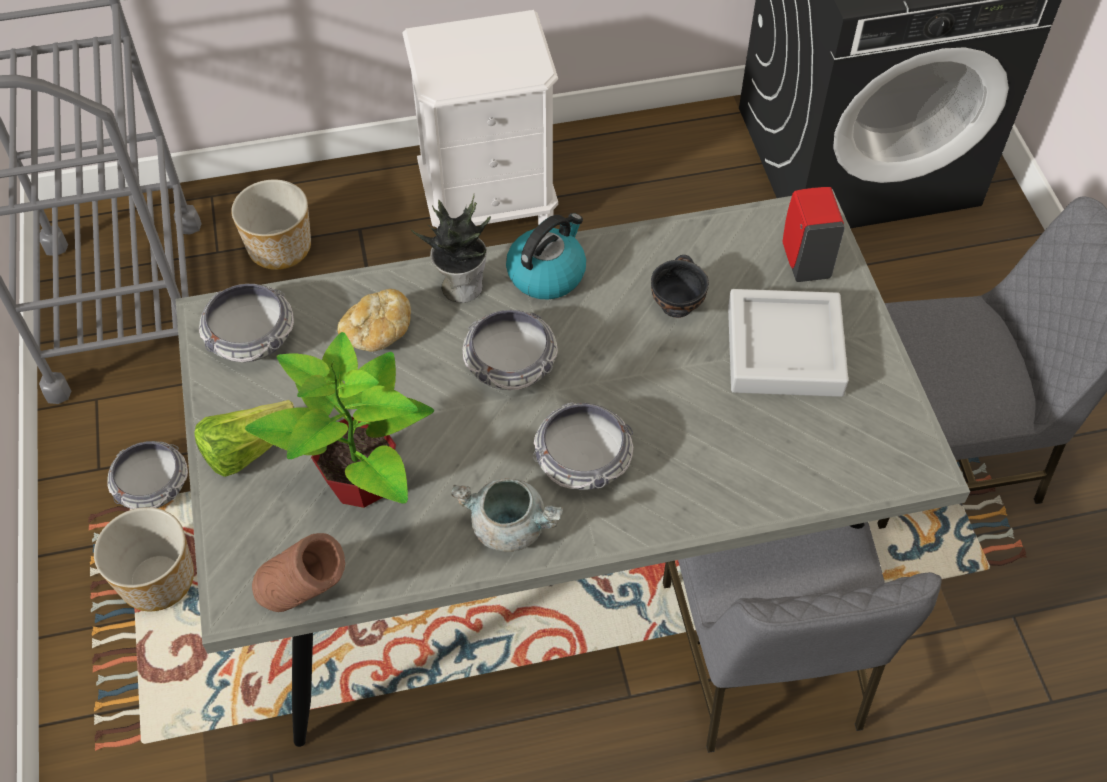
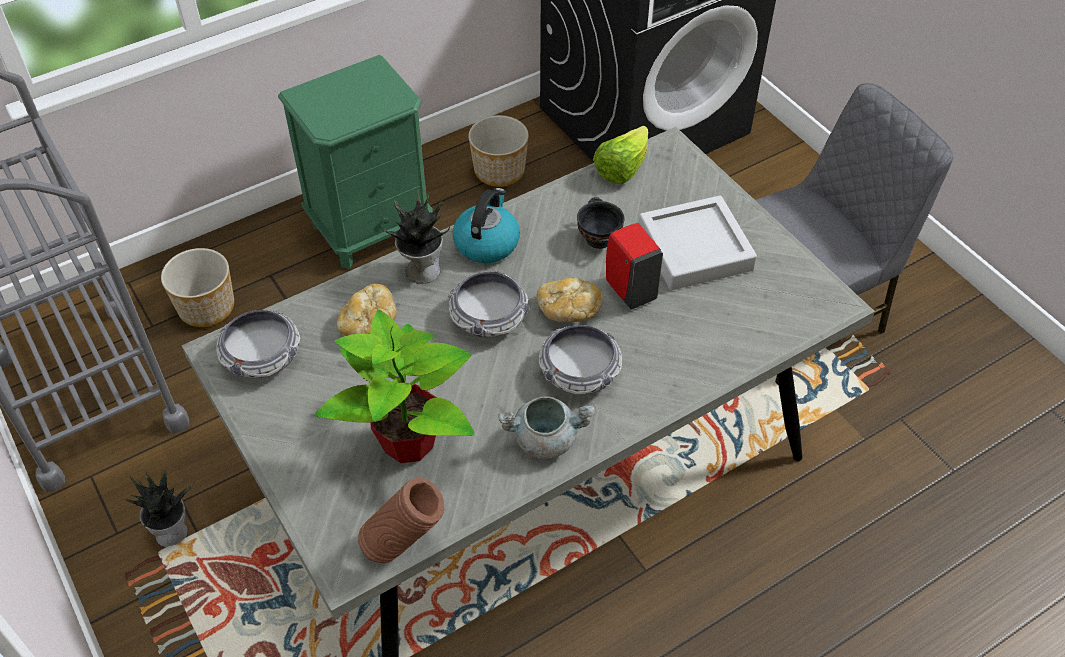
camera: 20 degrees left, 5 degrees down
(152, 485) = (172, 531): bowl -> potted plant
(156, 579) = (207, 607): planter -> planter (498, 171)
(245, 450) = (298, 446): lettuce -> lettuce (622, 169)
(489, 203) = (371, 227): white nightstand -> green nightstand
(602, 381) = (568, 310): none -> bread
(763, 657) = (734, 507): grey chair -> none
(805, 260) = (679, 182): red soap dispenser -> red soap dispenser (629, 290)

